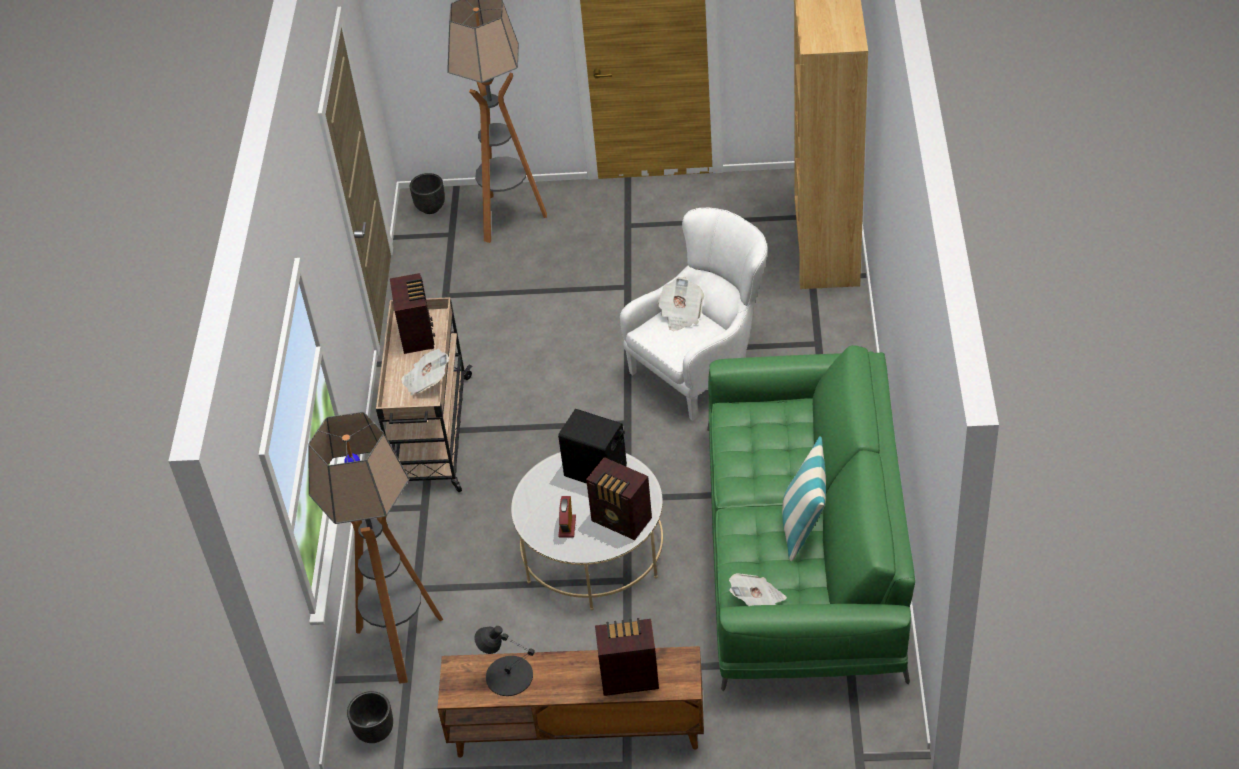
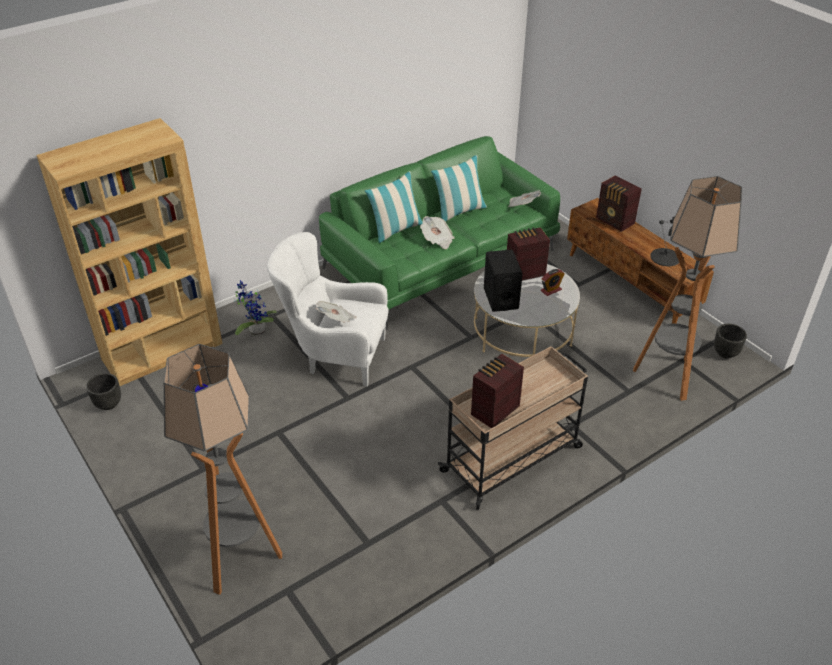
camera: 130 degrees left, 5 degrees down
(426, 381) = (530, 379): newspaper -> newspaper (437, 240)
(431, 208) = (259, 633): black planter -> black planter (108, 404)
(622, 521) = (524, 272): radio -> radio turned 105 degrees counterclockwise
(801, 322) = (256, 330): none -> potted plant
(811, 438) = (396, 230): none -> pillow

